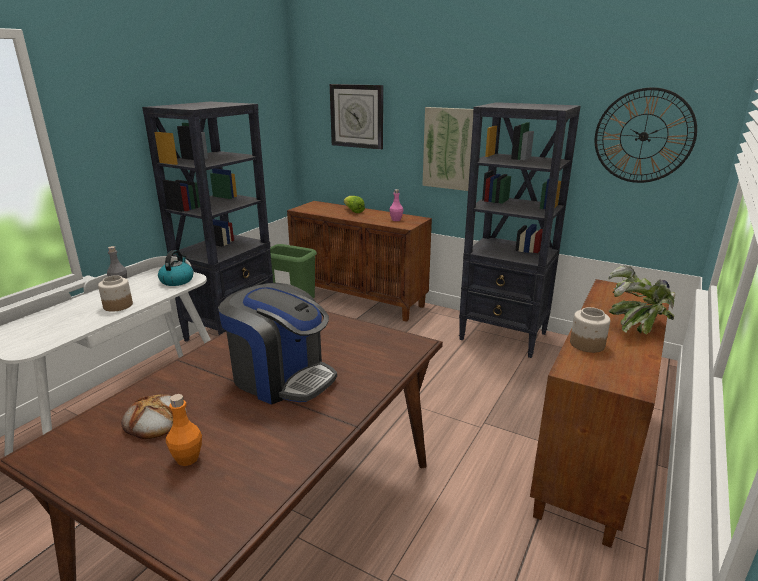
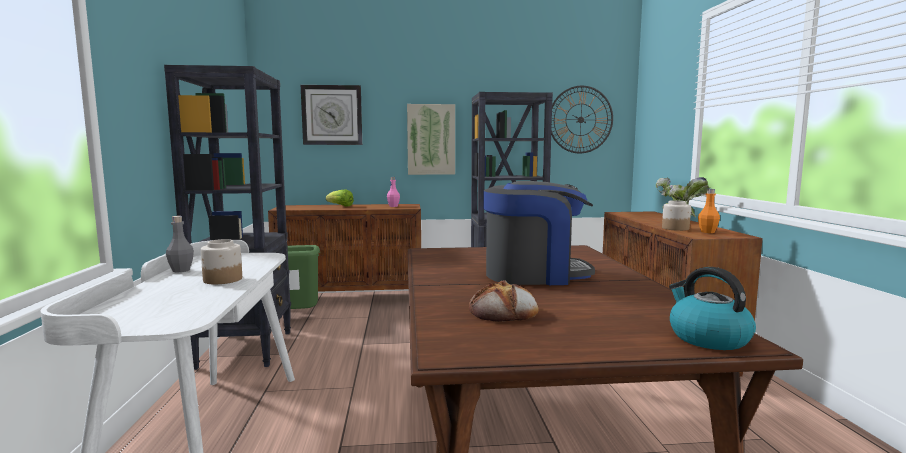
camera: 35 degrees left, 15 degrees down
(177, 280) = (251, 258): kettle -> kettle (707, 338)
(187, 458) = (592, 317): orange bottle -> orange bottle (707, 232)

